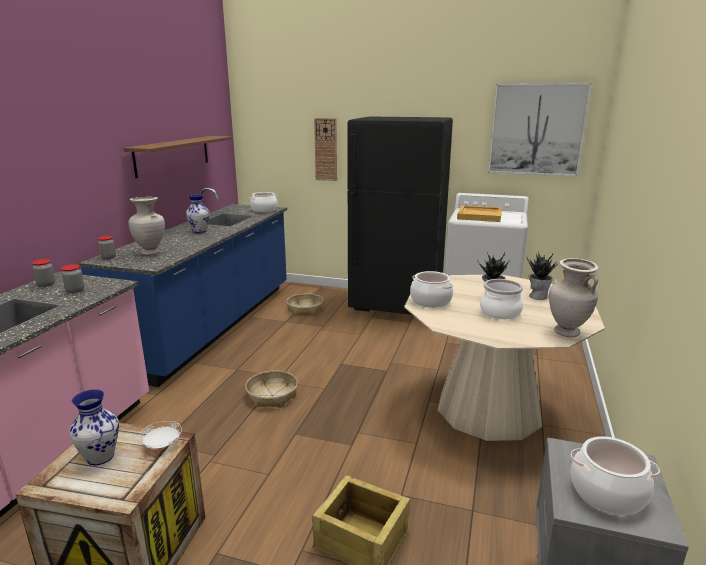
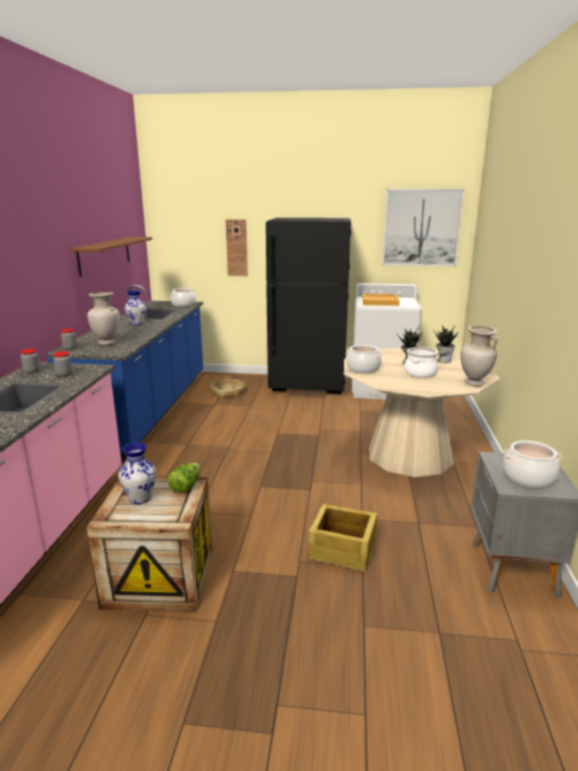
camera: 10 degrees left, 0 degrees up
(162, 444) = (185, 486): white plate -> lettuce
(272, 395) = (228, 461): basket -> none

